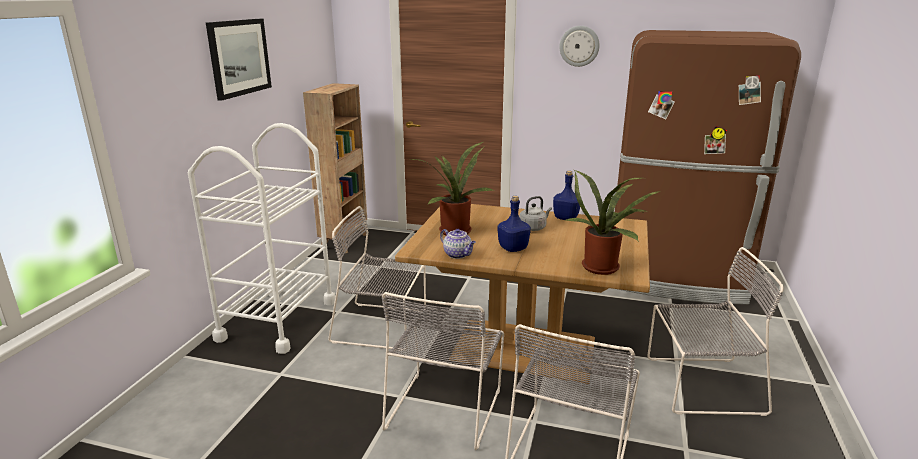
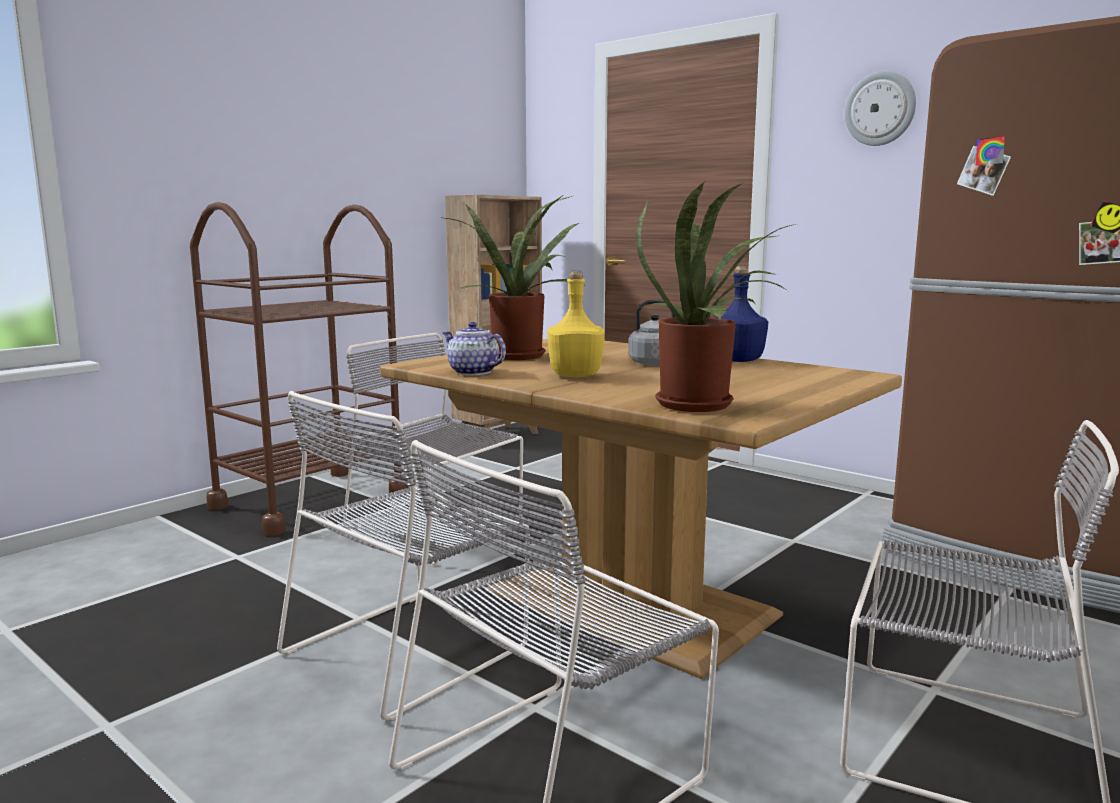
camera: 25 degrees right, 10 degrees down
(239, 57) = (326, 119): picture -> none
(278, 320) = (310, 500): white cart -> brown cart
(458, 255) = (472, 372): teapot -> teapot turned 150 degrees clockwise
(512, 248) = (574, 375): blue bottle -> yellow bottle

